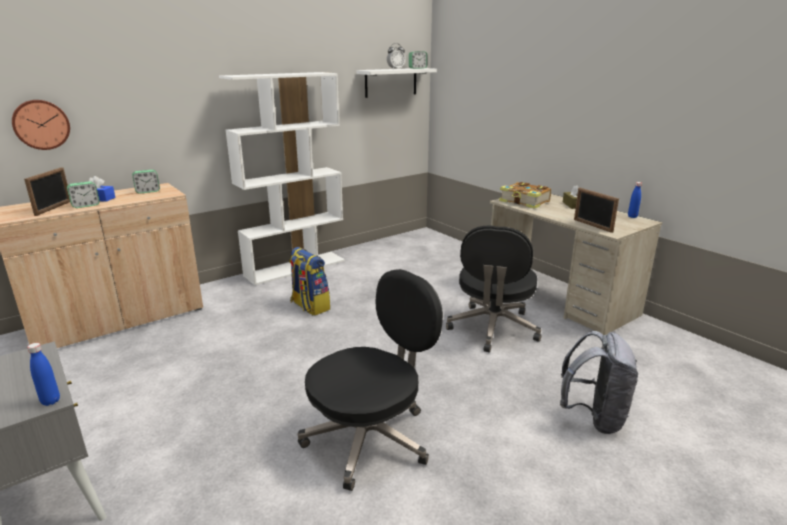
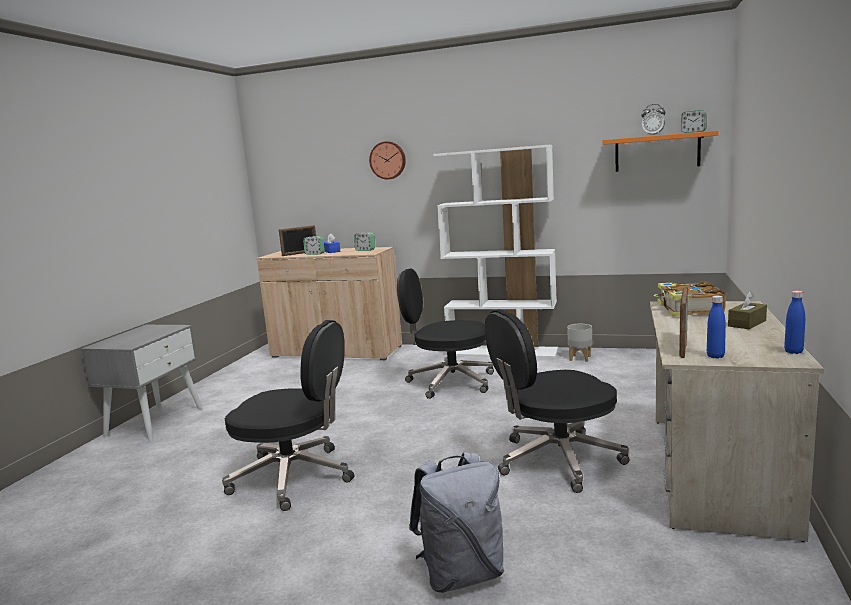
camera: 55 degrees right, 10 degrees down
(41, 124) = (316, 194): wall clock -> wall clock (388, 160)
(50, 401) = (130, 345): blue bottle -> blue bottle (715, 356)
(309, 306) = (449, 382): backpack -> black office chair
(362, 256) = (580, 358): none -> grey planter
(391, 82) = (657, 152): white shelf -> orange shelf

